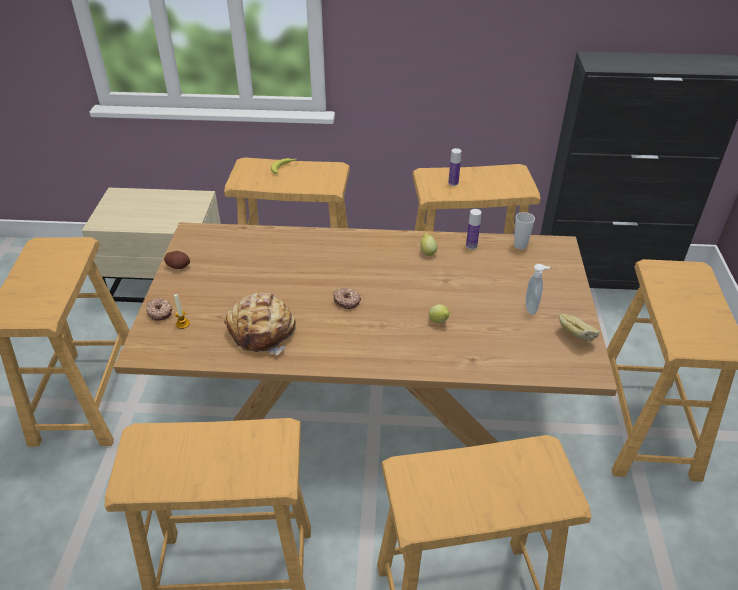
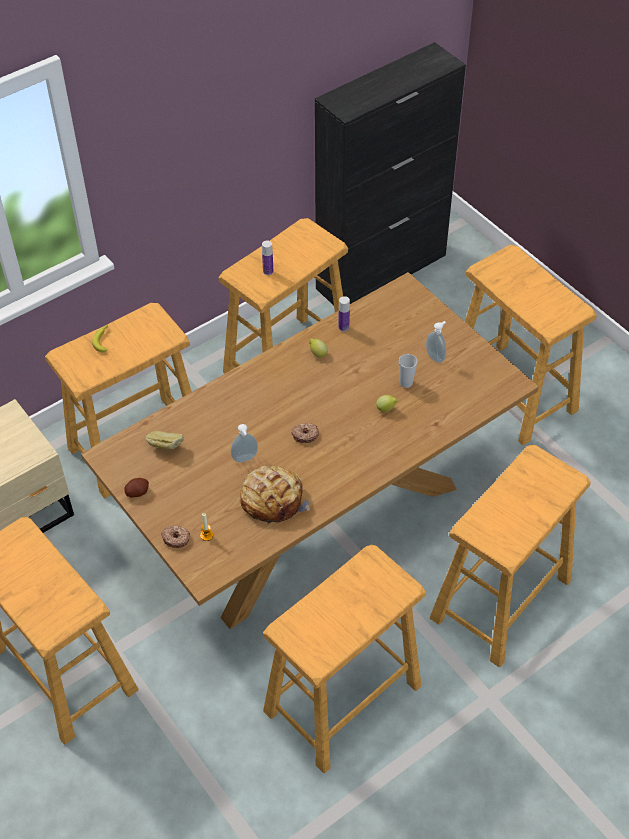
camera: 40 degrees left, 10 degrees up
(279, 290) = (245, 459): none -> soap dispenser
(520, 245) = (378, 305): cup -> cup (406, 383)
(575, 337) = (482, 363): bread -> bread (165, 447)

